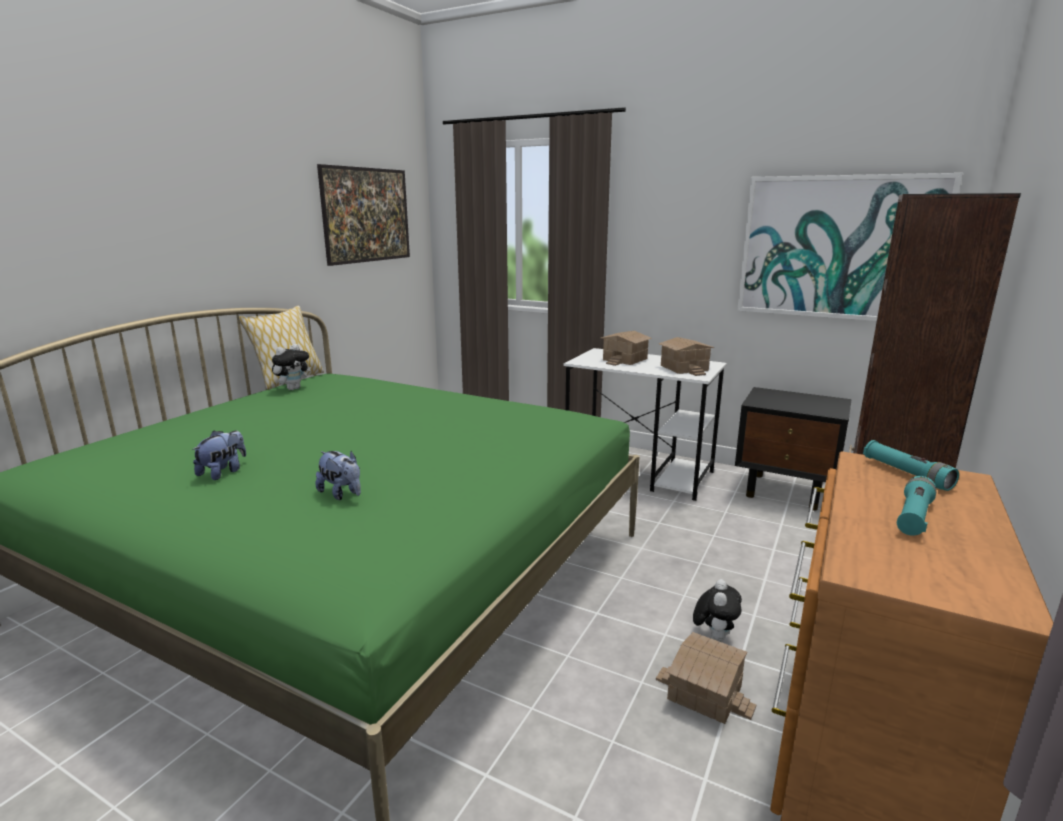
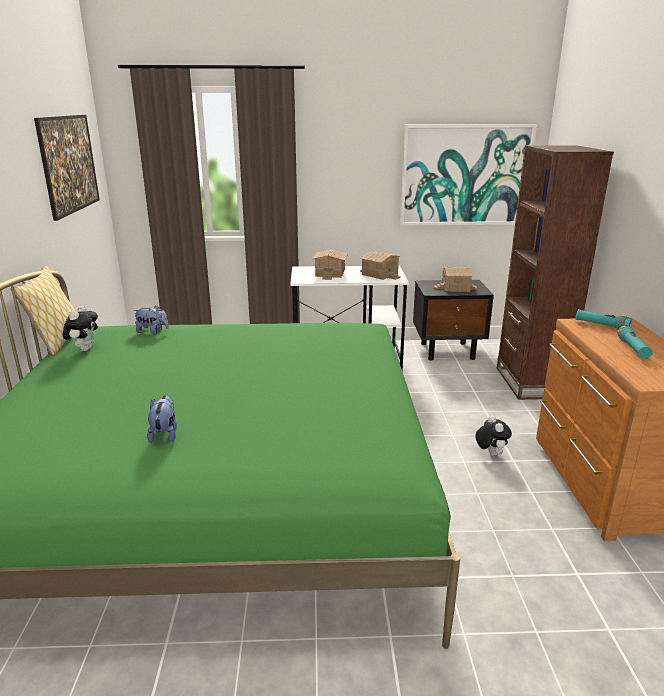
camera: 30 degrees left, 5 degrees up
(342, 494) = (292, 423): plush toy -> plush toy (152, 331)
(705, 692) = (513, 485): toy house -> toy house (455, 287)

